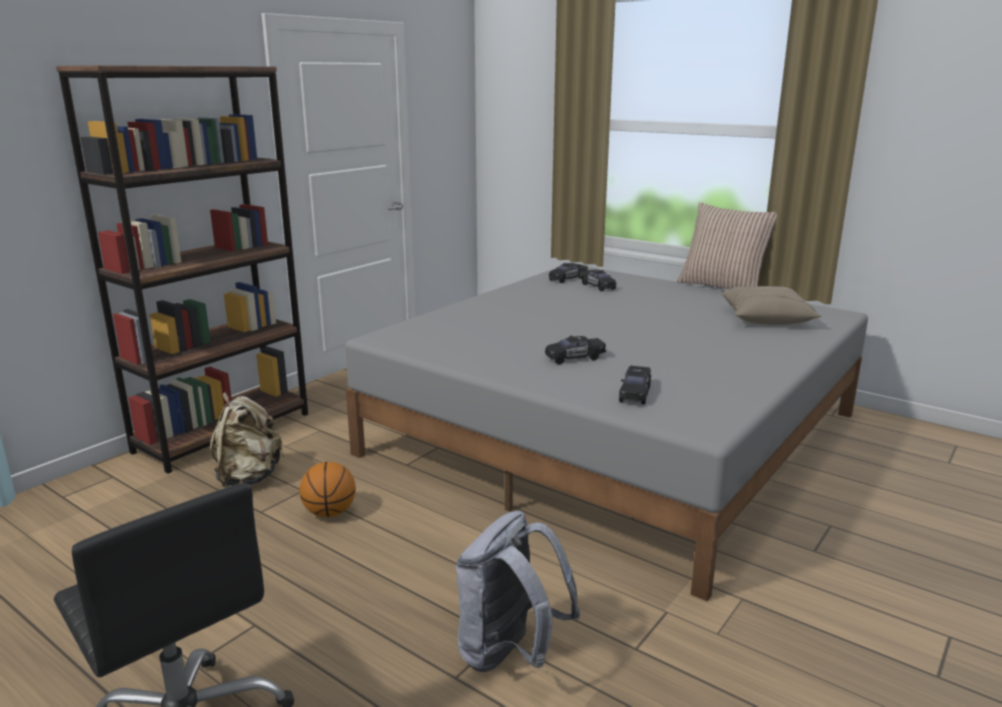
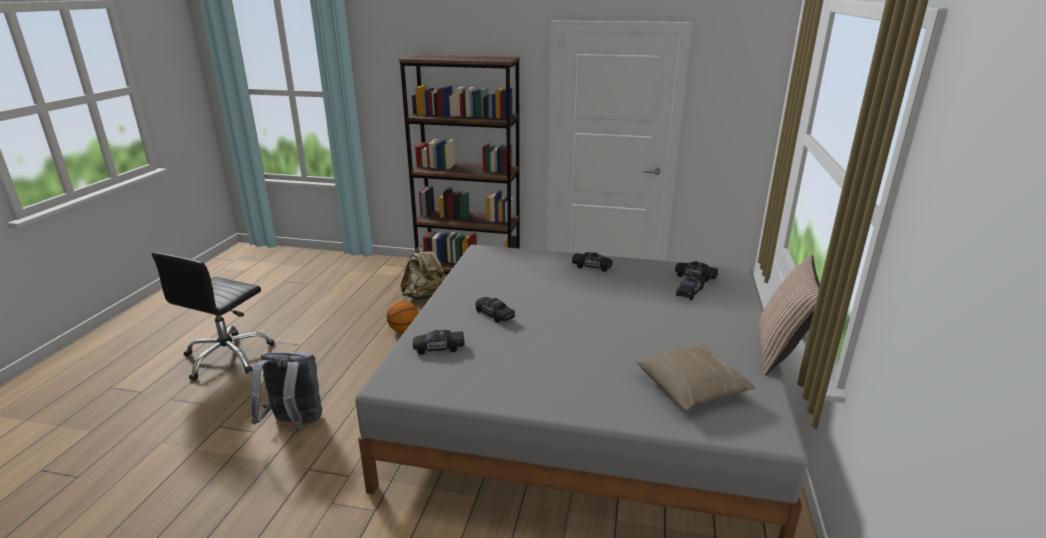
camera: 65 degrees right, 5 degrees up
(500, 303) = (592, 267): none -> black toy car

